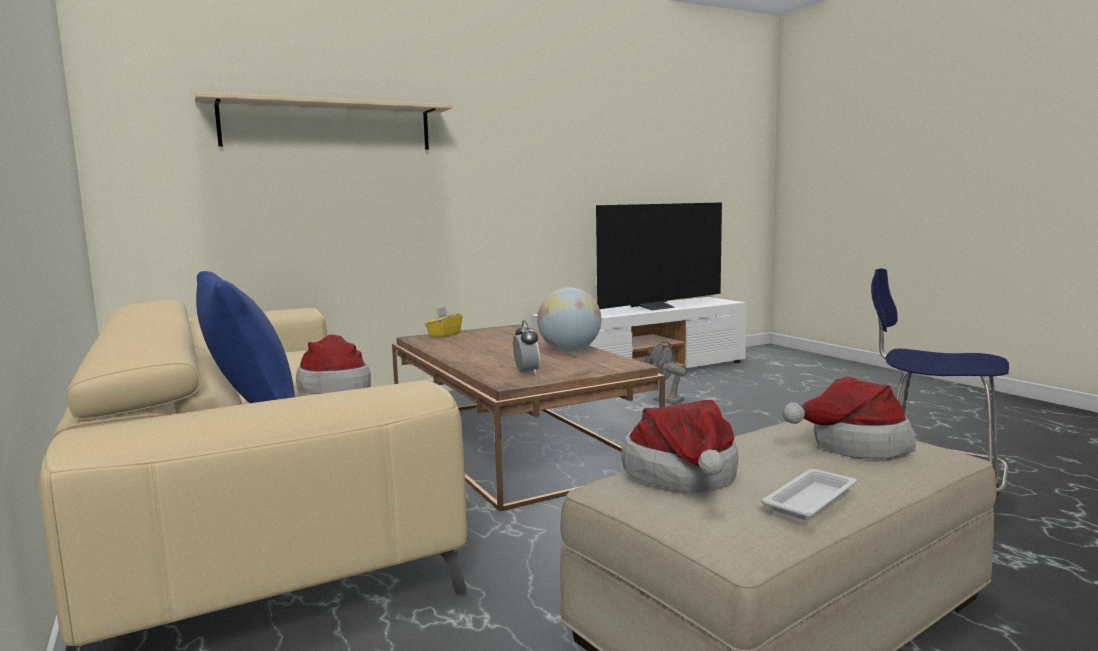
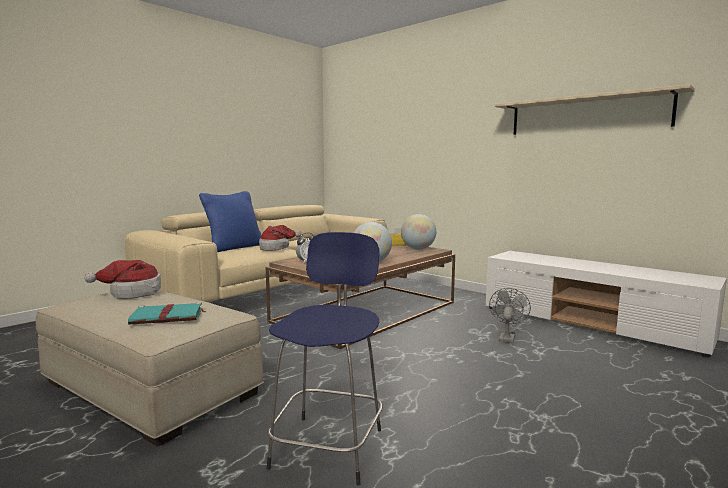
camera: 70 degrees right, 0 degrees up
(328, 126) = (403, 122): beige shelf -> beige shelf (586, 114)
(495, 331) = (418, 249): none -> globe
(656, 307) = (605, 268): television -> none
(811, 500) = (91, 309): white tray -> none
(853, 444) = (168, 317): hat -> turquoise book

